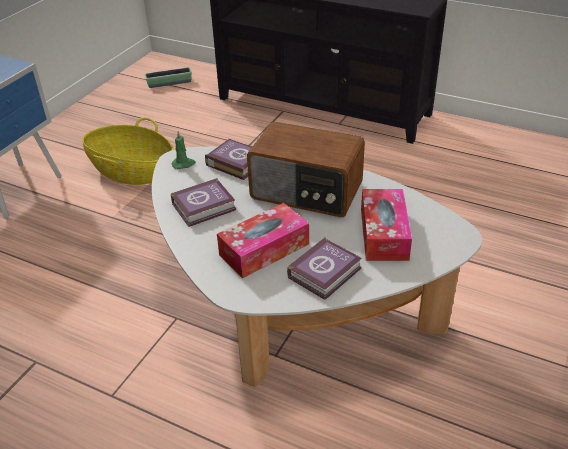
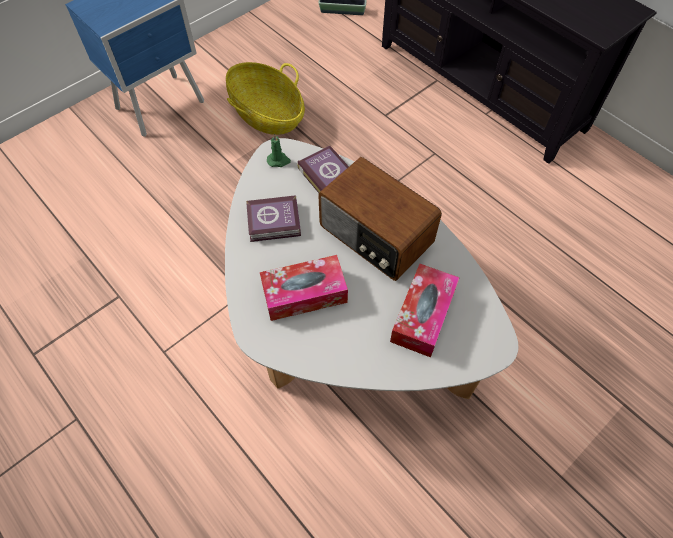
camera: 20 degrees right, 20 degrees up
(326, 272) = (347, 342): book -> none

